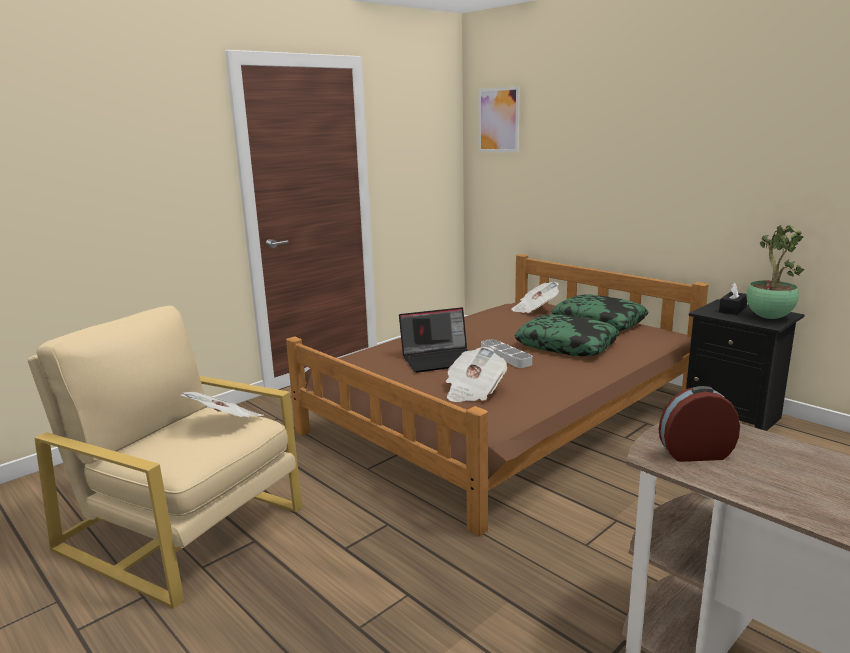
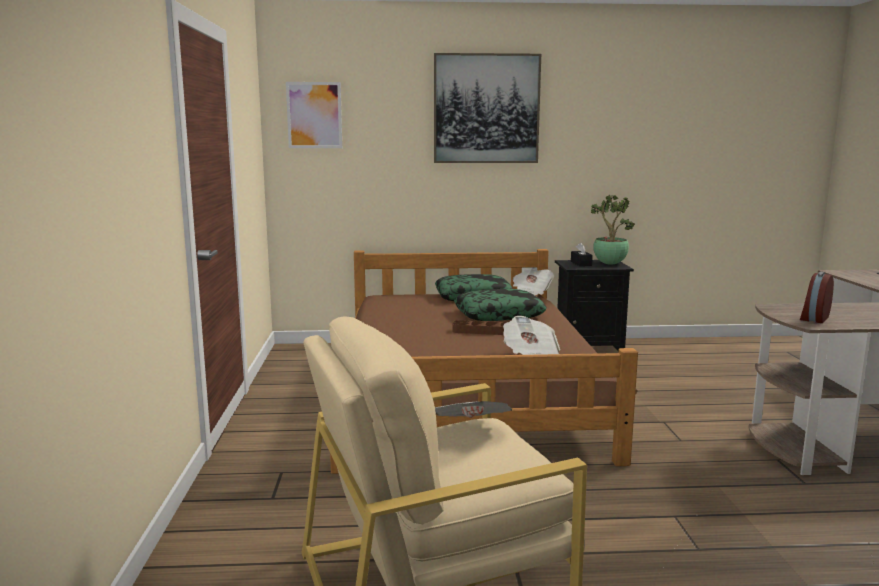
camera: 50 degrees left, 5 degrees down
(440, 359) = (445, 346): laptop -> none
(505, 357) = (484, 331): grey tray -> brown tray
(534, 309) = (406, 299): newspaper -> newspaper (531, 292)
(653, 109) = (486, 109): none -> picture

